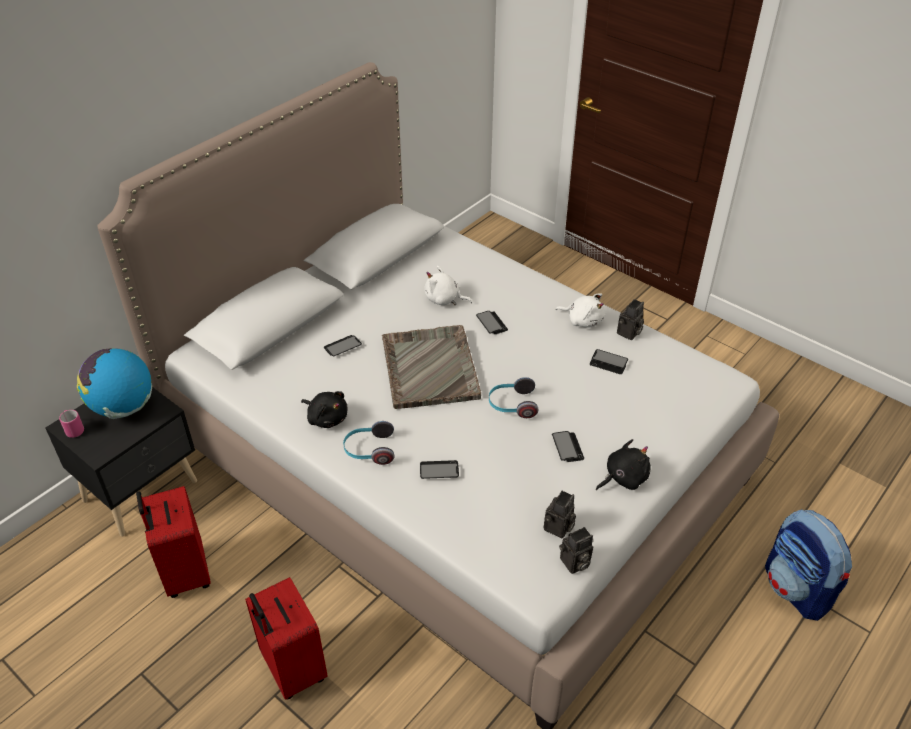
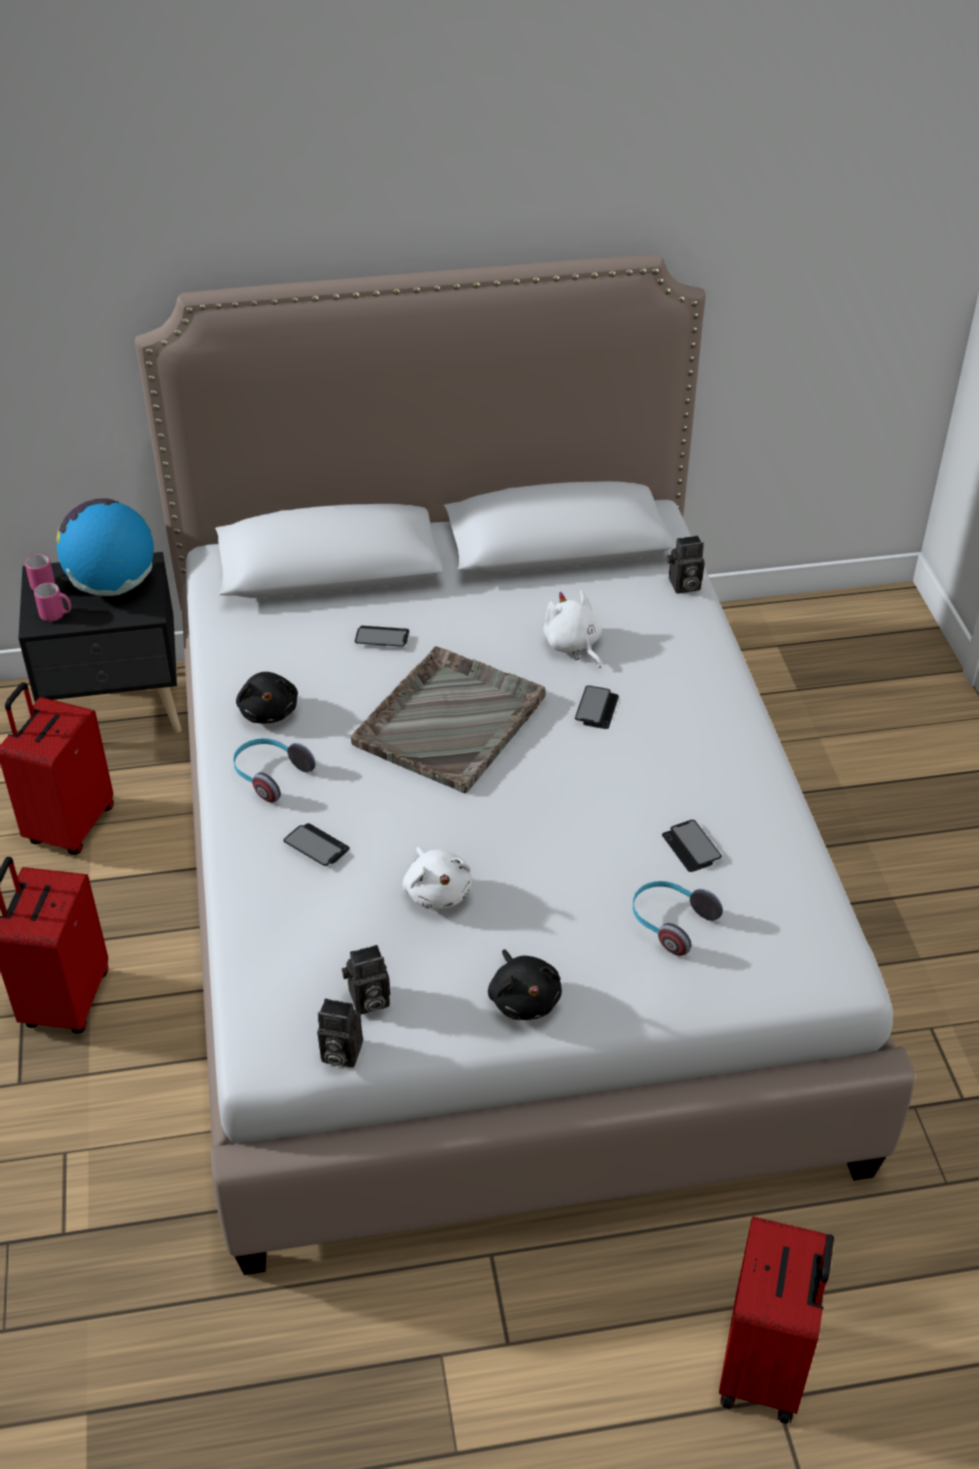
camera: 40 degrees right, 0 degrees up
(106, 443) = (57, 615): none -> pink mug
(512, 405) = (495, 824): headphones -> headphones (670, 923)
(567, 447) = (500, 917): phone -> none
(582, 320) = (726, 773): white plush toy -> white plush toy (437, 891)
(623, 478) = (524, 998): black plush toy -> black plush toy turned 60 degrees clockwise
(629, 334) = (771, 827): camera -> camera (683, 586)
(797, 589) = (766, 1366): backpack -> red suitcase

